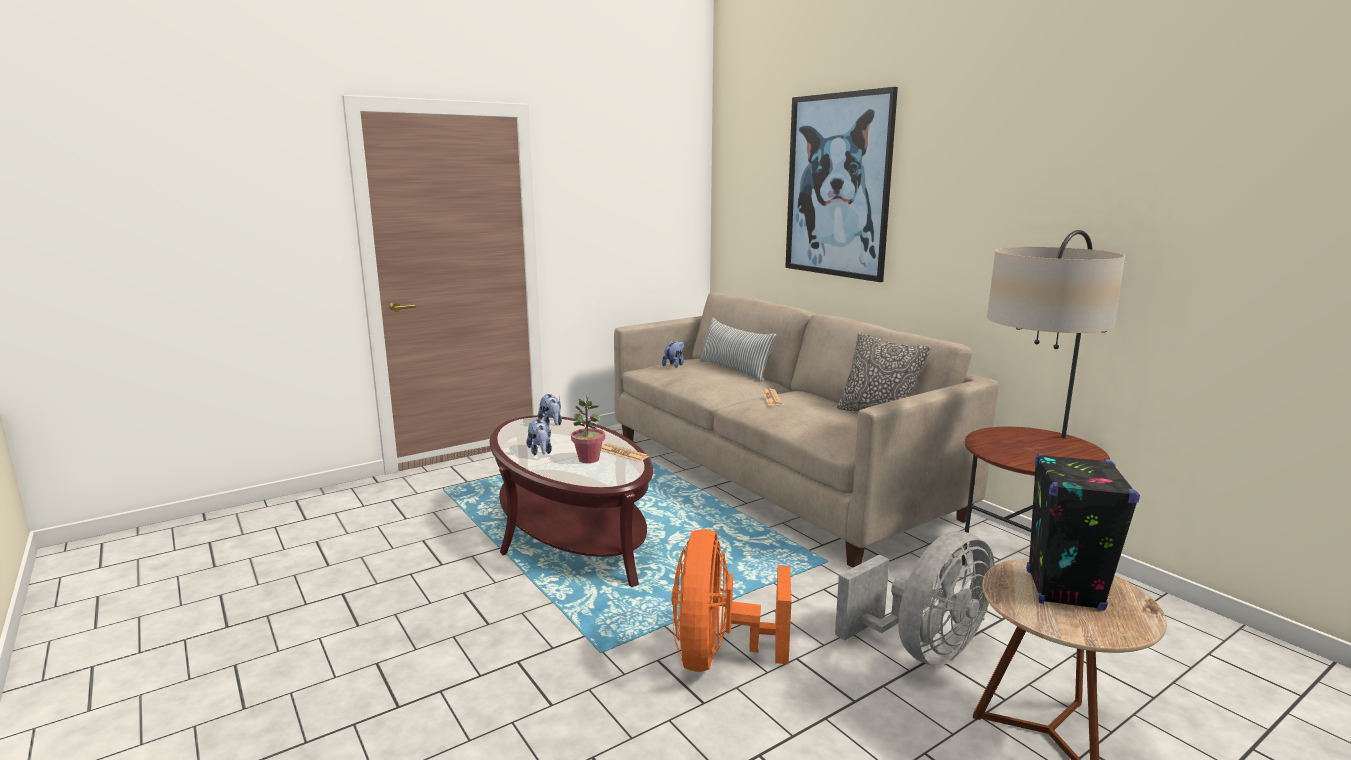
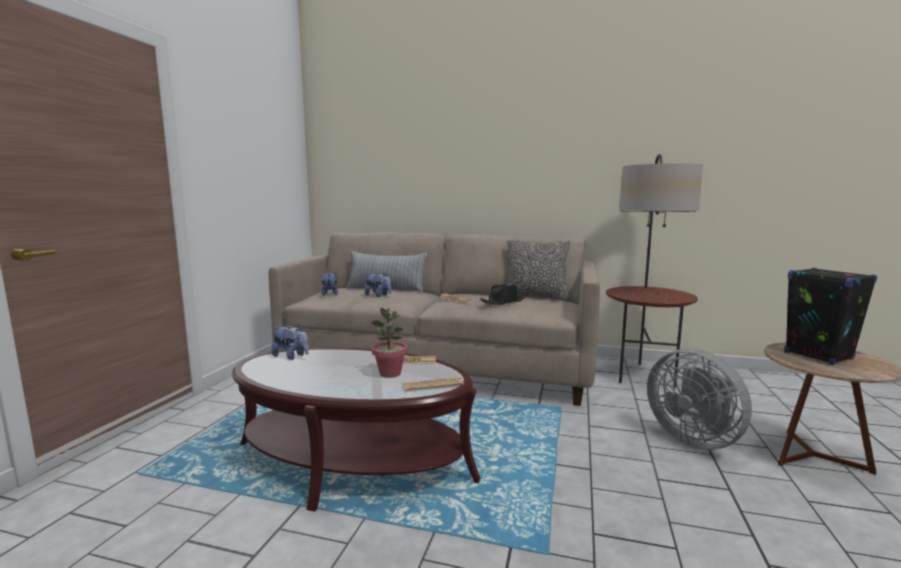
camera: 40 degrees left, 5 degrees down
(540, 452) = (331, 380): plush toy -> plush toy (378, 295)
(598, 478) = (433, 385): none -> newspaper
(718, 656) = (620, 504): orange fan -> none
(812, 414) = (503, 302): none -> black hat
(837, 186) = (442, 143): picture -> none
(923, 650) = (694, 438): grey fan -> grey fan turned 135 degrees clockwise

